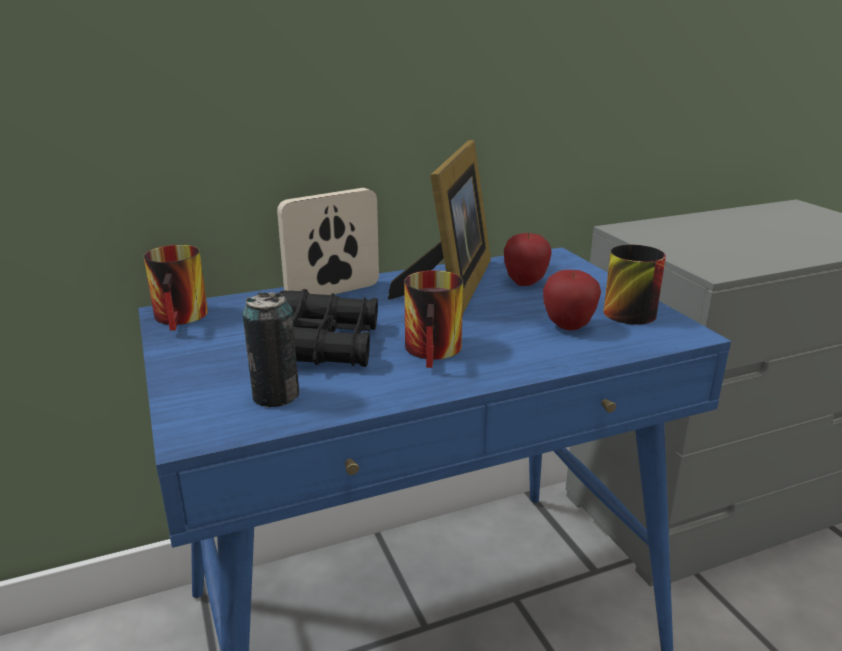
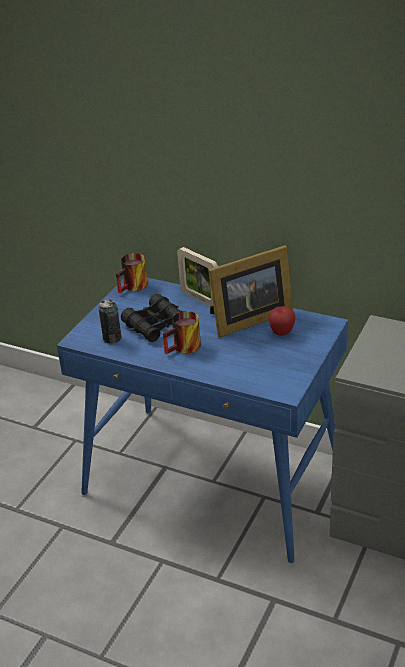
camera: 50 degrees right, 10 degrees up
(333, 292) = (200, 299): picture frame -> picture frame turned 150 degrees counterclockwise
(568, 327) = (250, 364): apple -> none
(622, 309) = (289, 368): mug -> none

